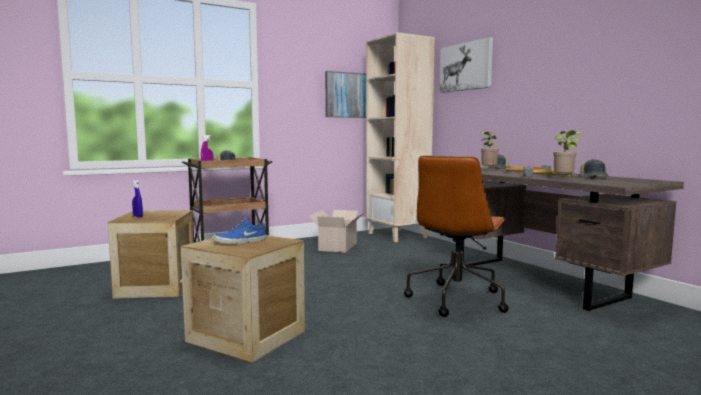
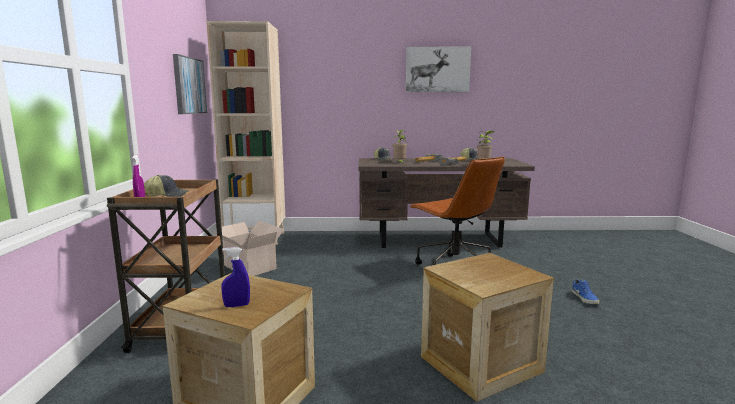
camera: 60 degrees left, 5 degrees up
(240, 241) = (481, 272): blue shoe -> blue shoe (585, 298)
(466, 66) = (321, 66): picture -> picture (437, 69)

